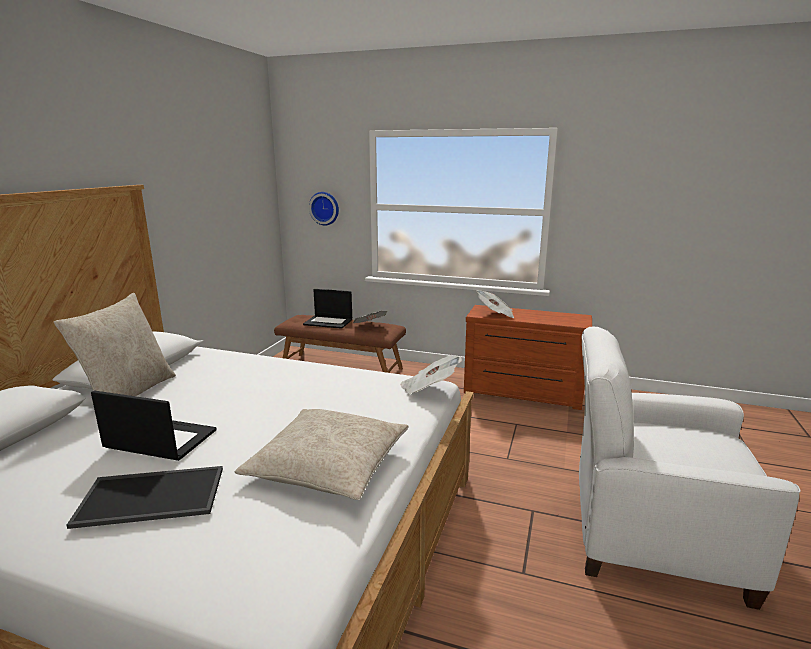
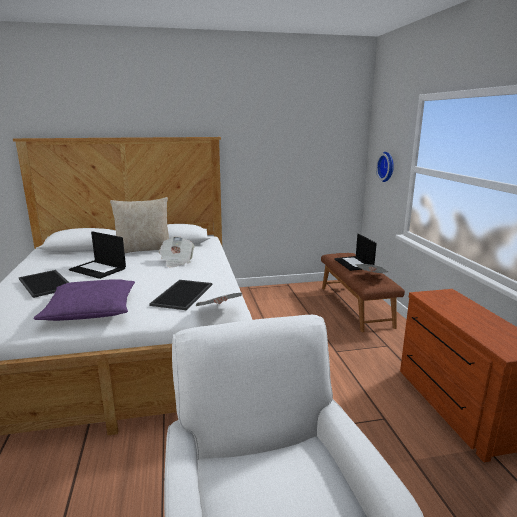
camera: 60 degrees right, 0 degrees up
(159, 440) = (98, 269): laptop -> laptop turned 135 degrees clockwise
(328, 465) = (91, 310): beige pillow -> purple pillow
(359, 397) = (183, 295): none -> tray
(495, 314) = (442, 302): newspaper -> newspaper (177, 261)

